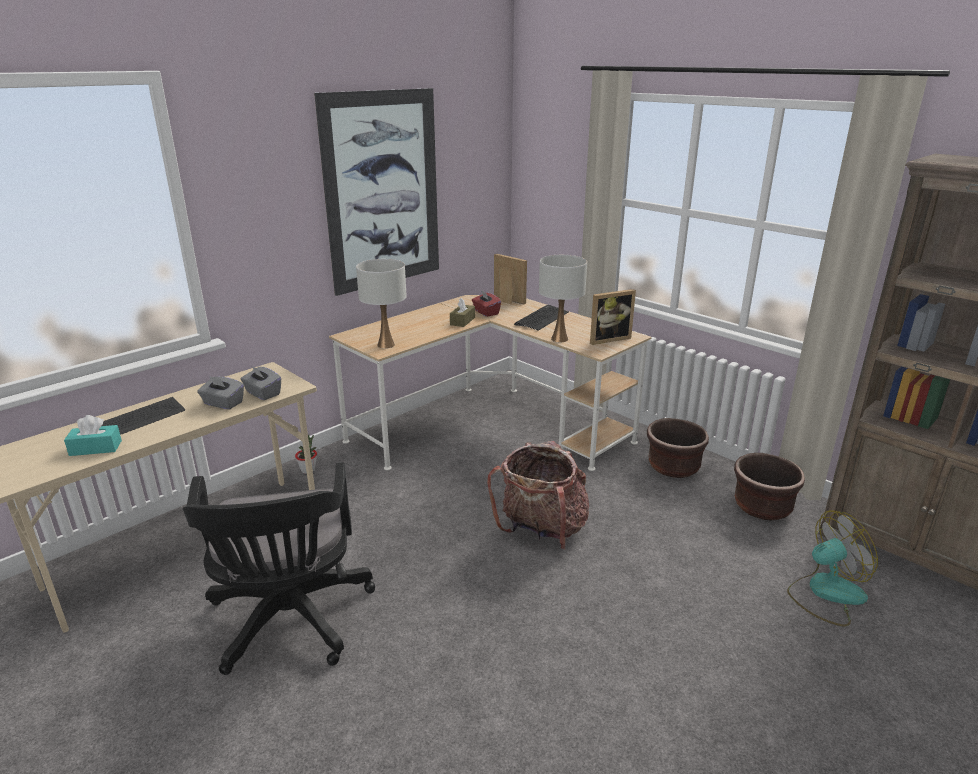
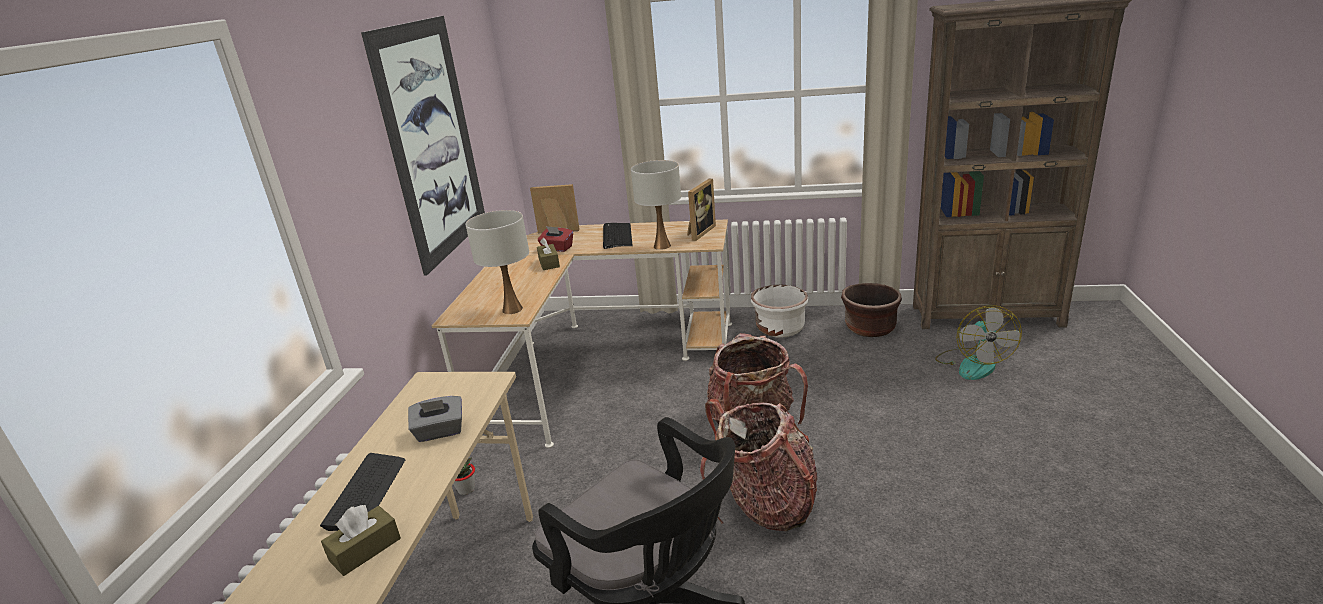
camera: 35 degrees left, 0 degrees up
(95, 448) = (365, 549): turquoise tissue box -> brown tissue box
(262, 393) = (468, 403): grey tissue box -> none
(464, 595) = (765, 505): none -> backpack
(673, 467) = (779, 329): brown planter -> white planter
(825, 593) = (973, 364): fan -> fan turned 150 degrees clockwise

